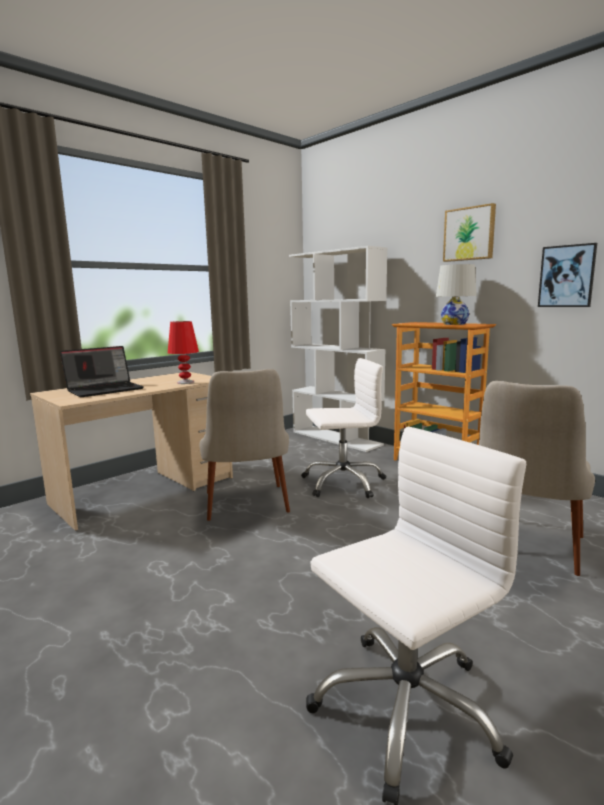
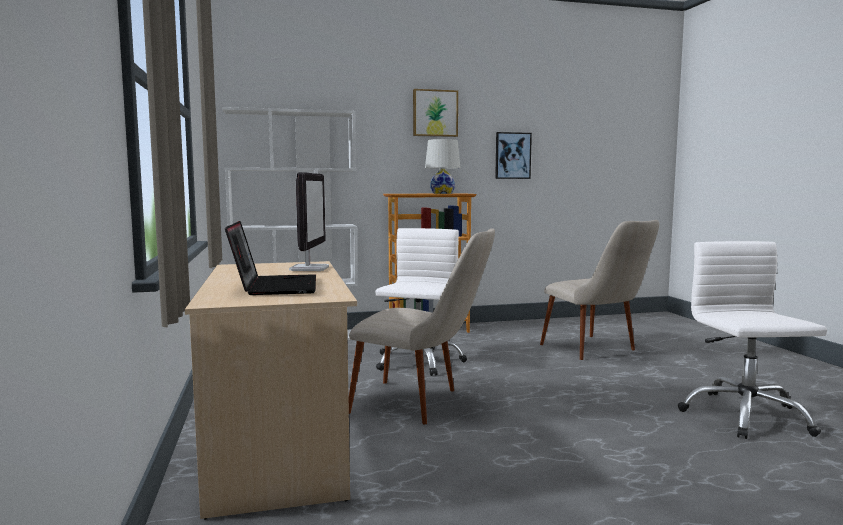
camera: 60 degrees left, 5 degrees down
(185, 382) = (309, 268): red table lamp -> monitor

